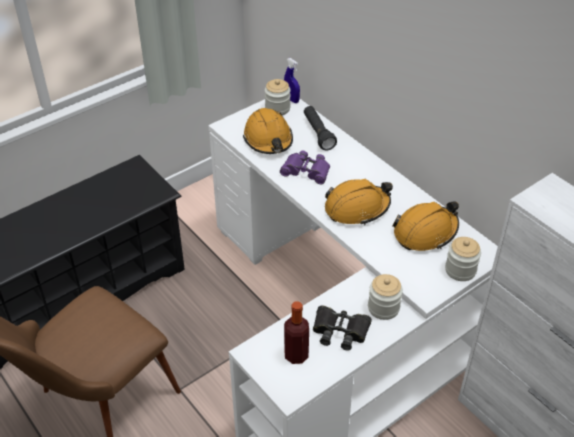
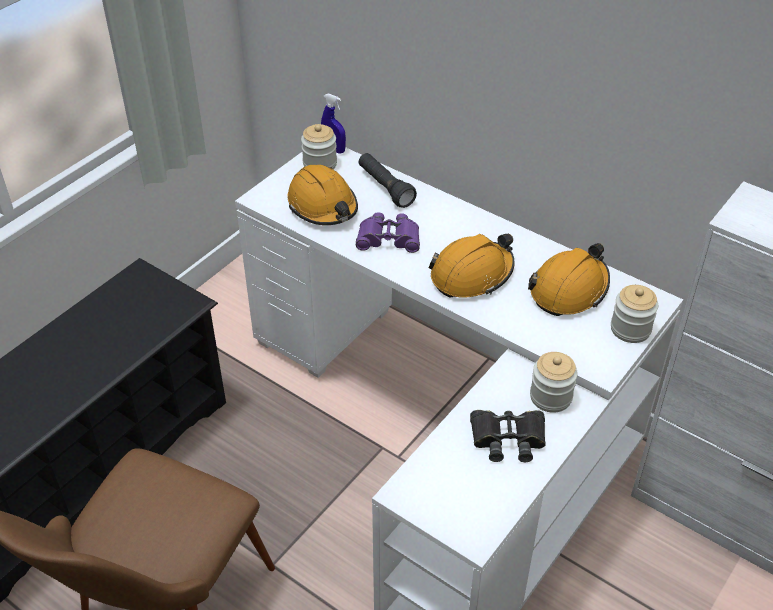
camera: 15 degrees left, 0 degrees up
(296, 355) = (463, 483): bottle -> none

